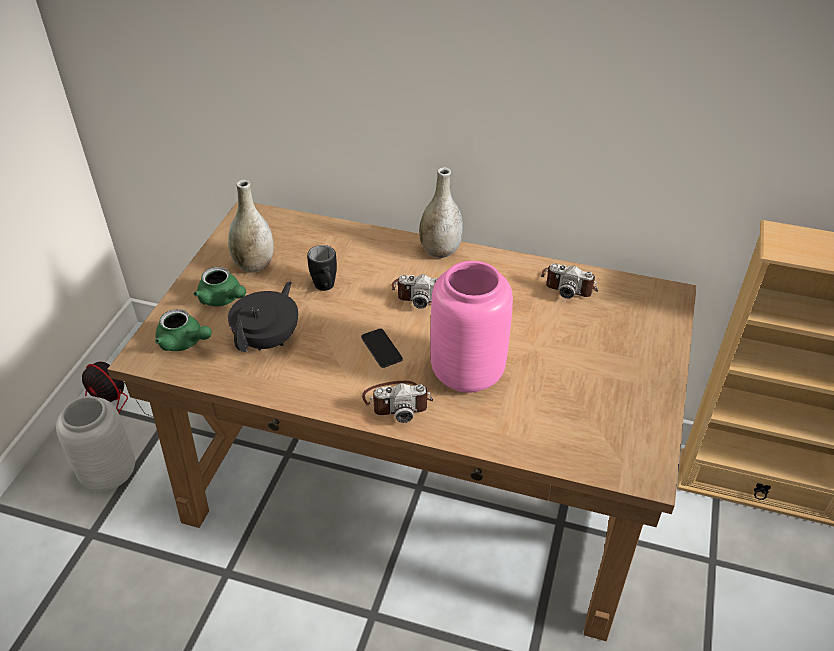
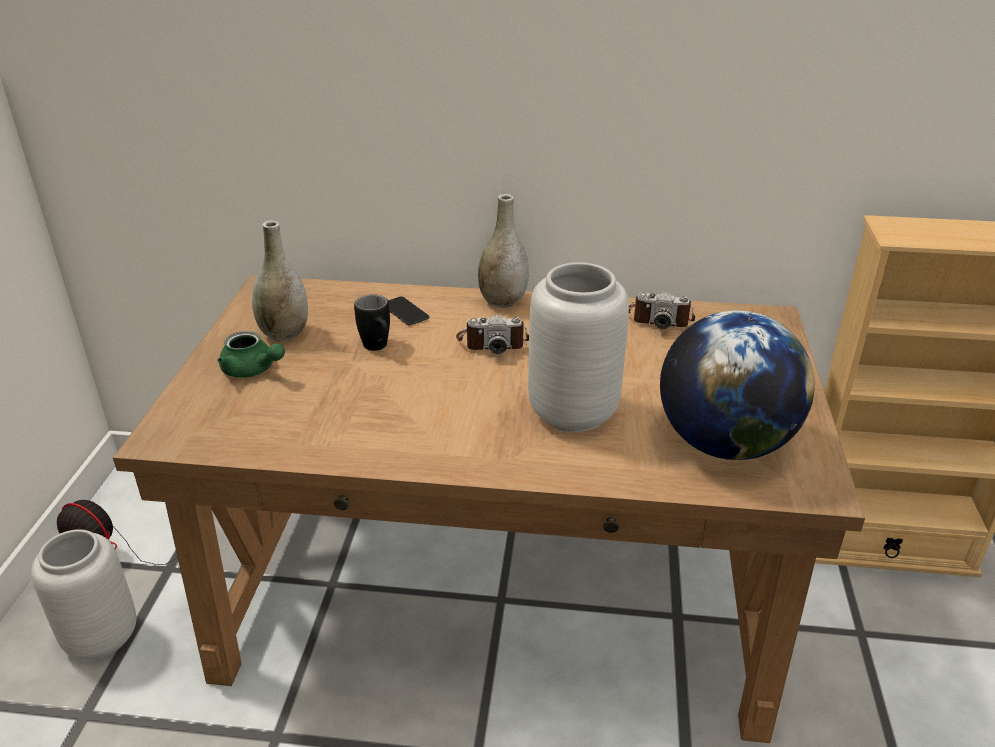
camera: 10 degrees left, 10 degrees down
(184, 342) = (212, 419): green teapot -> none
(268, 339) = (319, 404): black teapot -> none
(381, 348) = (462, 399): phone -> phone (405, 312)
(397, 401) = (497, 450): camera -> none
(467, 372) = (572, 412): pink vase -> grey vase
(582, 419) = (724, 444): none -> globe

